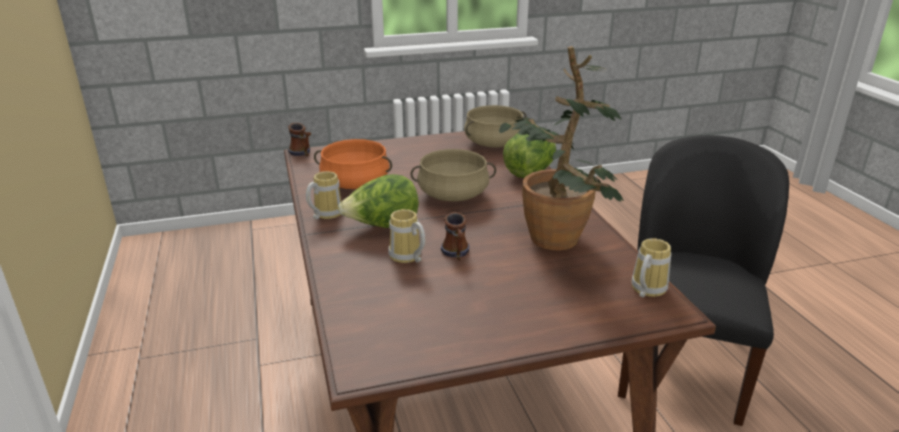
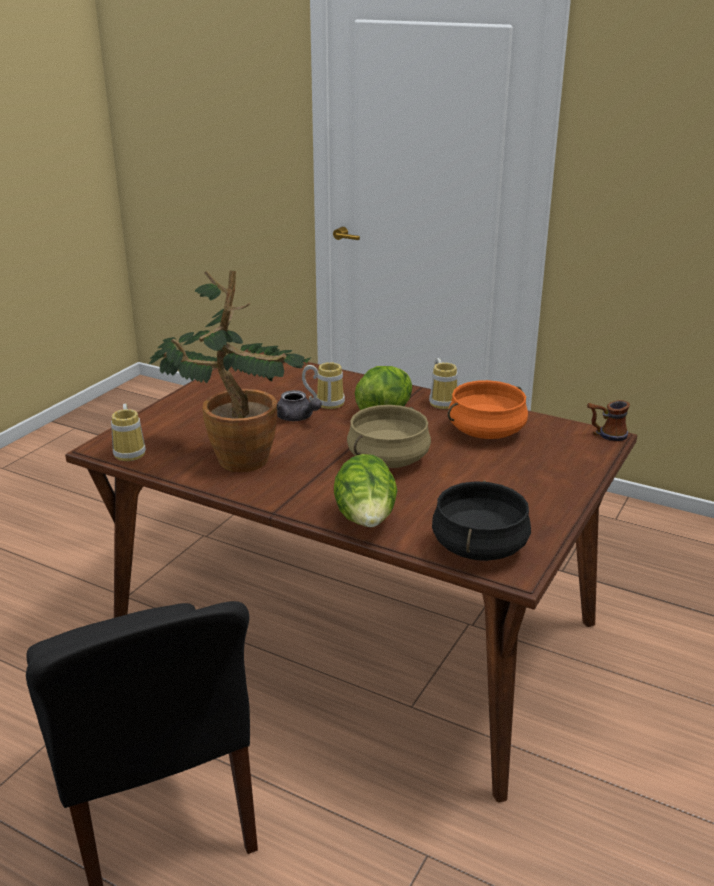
camera: 135 degrees right, 0 degrees up
(456, 254) = (297, 418): mug -> grey teapot
(494, 144) = (478, 546): beige cooking pot -> black cooking pot

